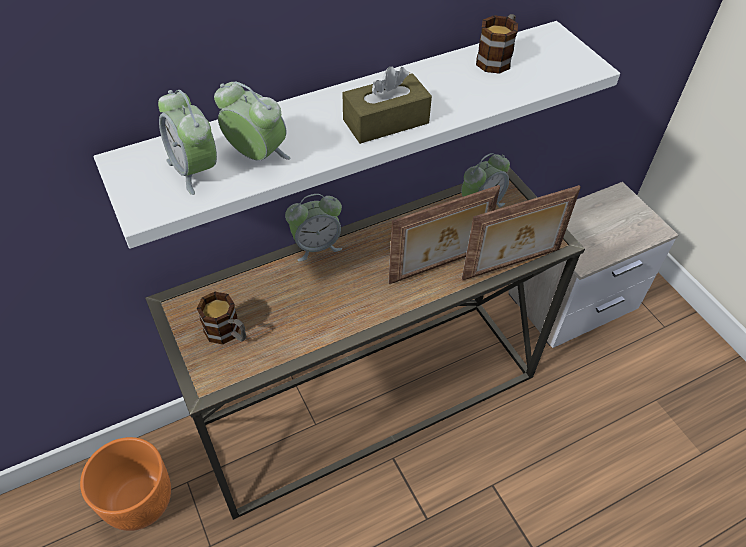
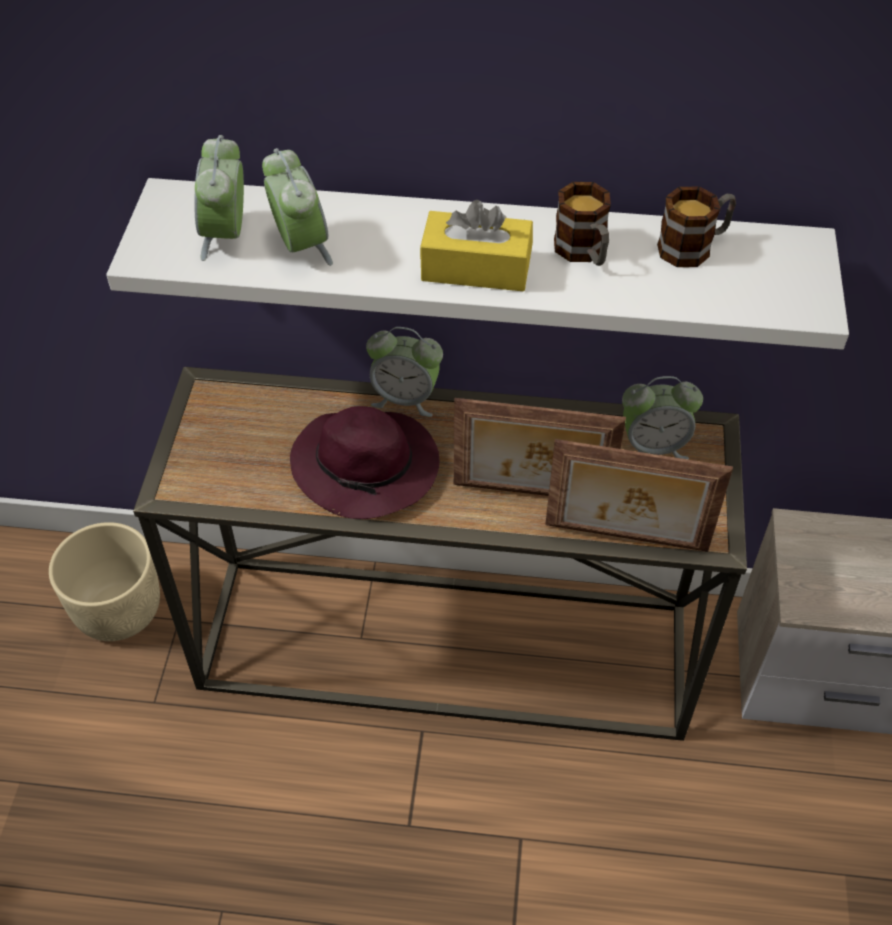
camera: 35 degrees right, 0 degrees up
(138, 501) = (118, 610): orange planter -> beige planter
(227, 333) = (234, 447): mug -> mug (584, 252)
(329, 301) = (368, 468): none -> purple hat
(386, 121) = (476, 268): brown tissue box -> yellow tissue box

